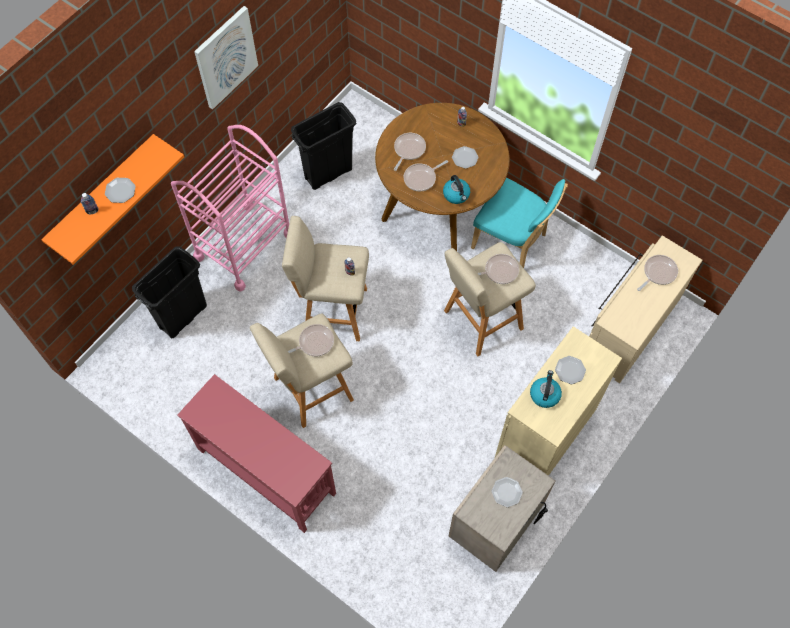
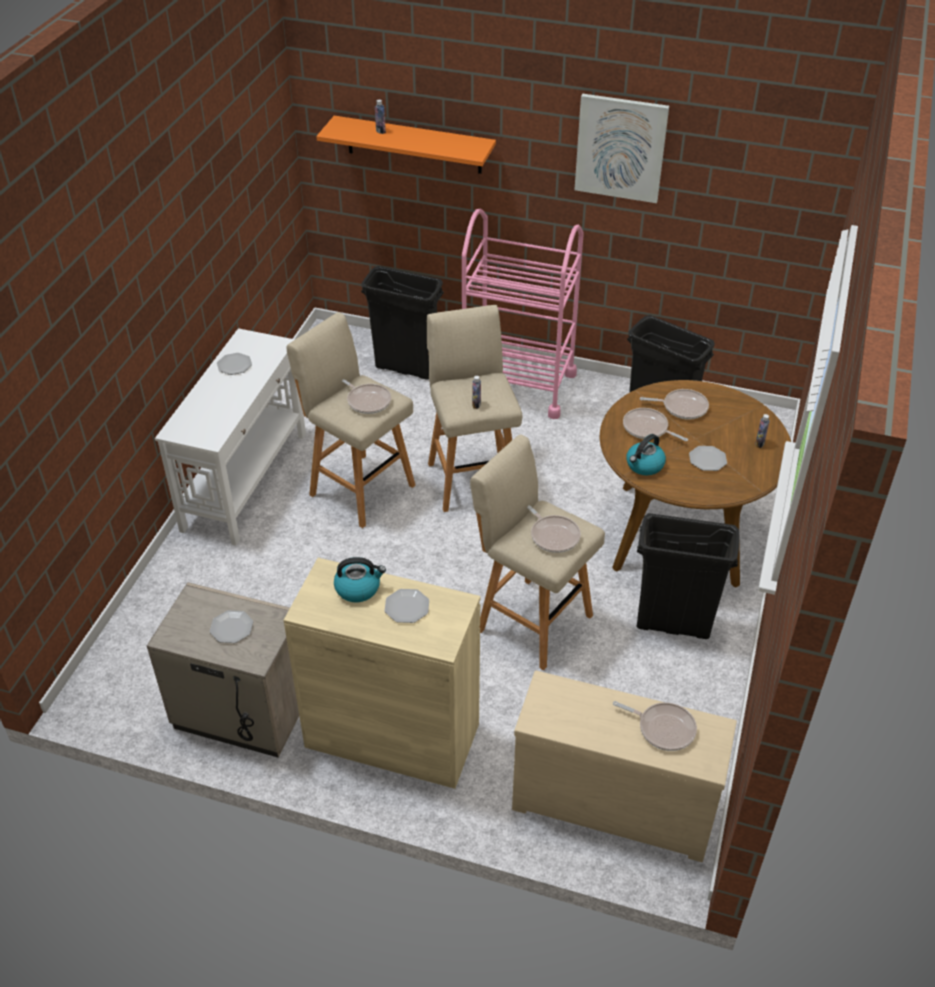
camera: 70 degrees right, 20 degrees down
(120, 191) = (413, 139): plate -> plate (234, 365)
(266, 470) = (246, 480): red console table -> white console table
(512, 243) = (672, 624): turquoise chair -> black trash can

